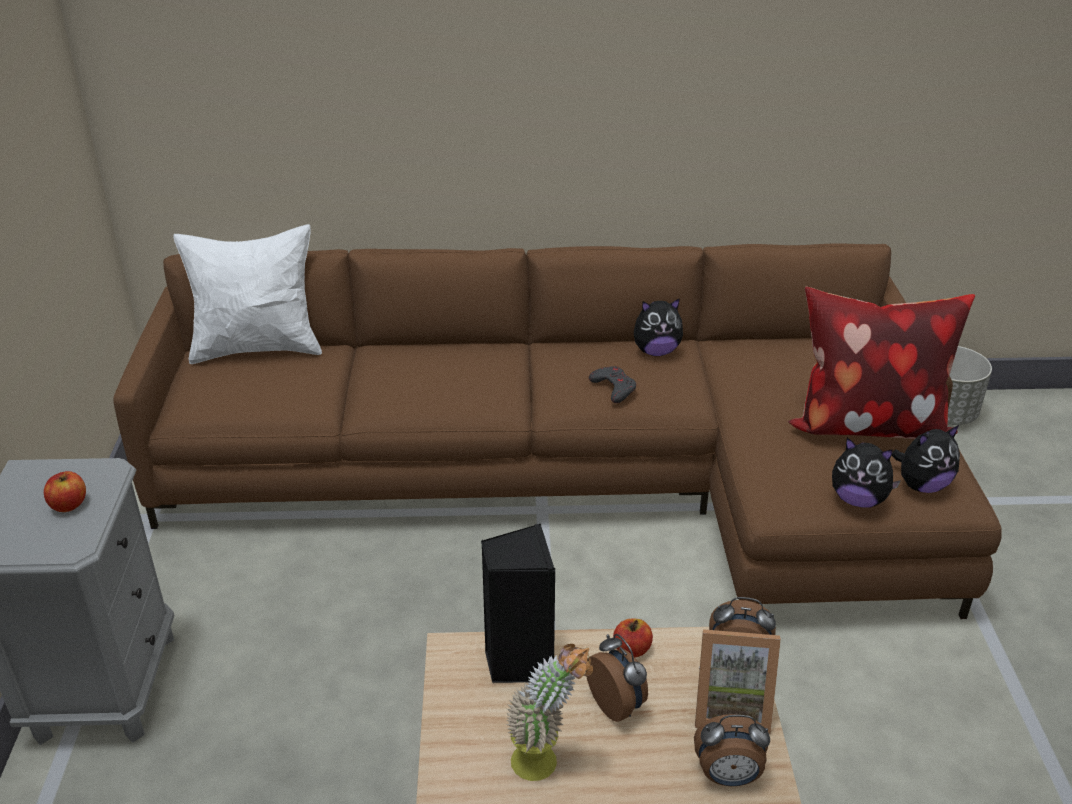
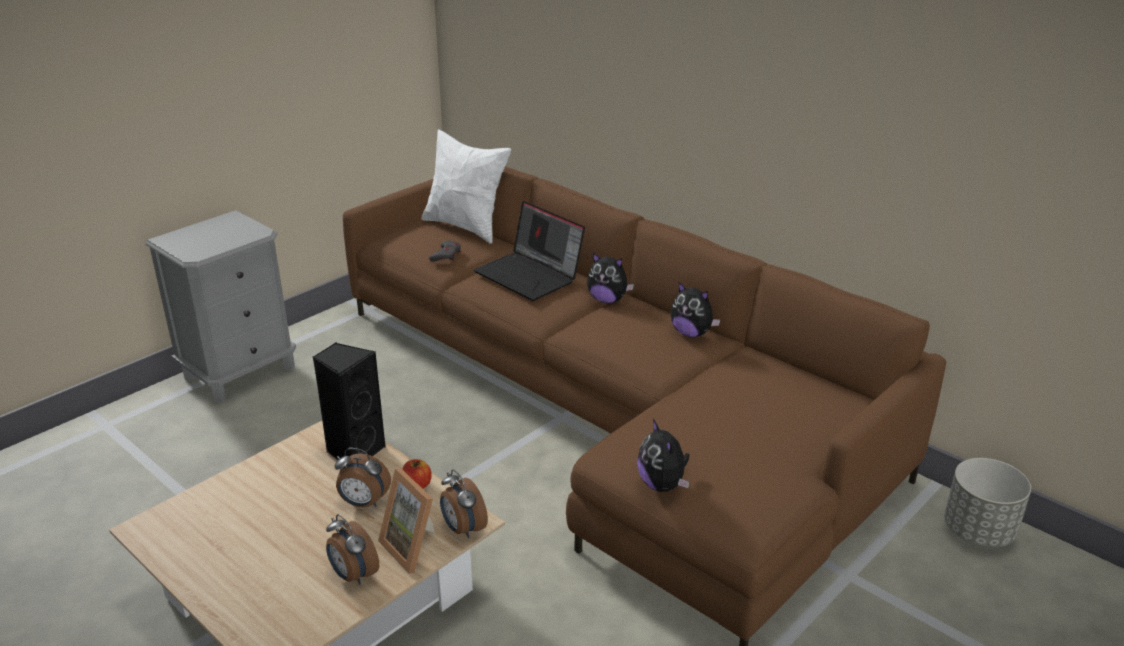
camera: 45 degrees right, 5 degrees down
(68, 505) = (222, 238): apple -> none
(427, 368) = (530, 275): none -> laptop
(546, 762) = (288, 502): potted plant -> none
(614, 388) = (618, 337): grey game controller -> grey game controller (446, 255)
(617, 704) = (363, 503): alarm clock -> alarm clock turned 90 degrees clockwise
(866, 424) = (759, 449): pillow -> none
(921, 485) = (727, 505): plush toy -> plush toy (607, 300)

